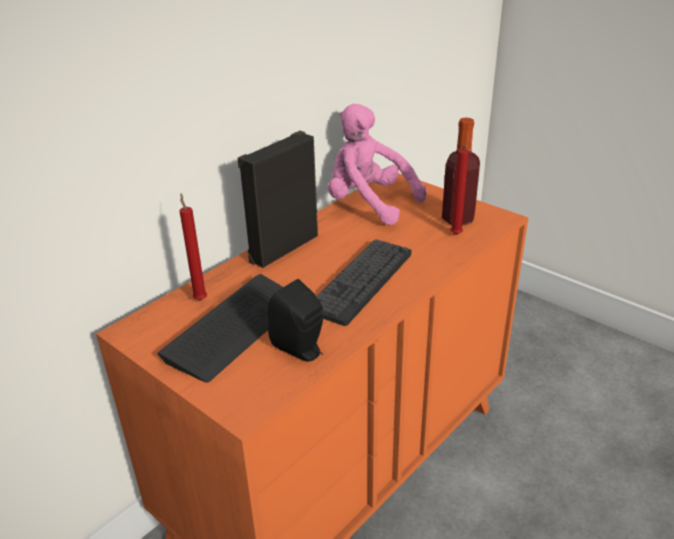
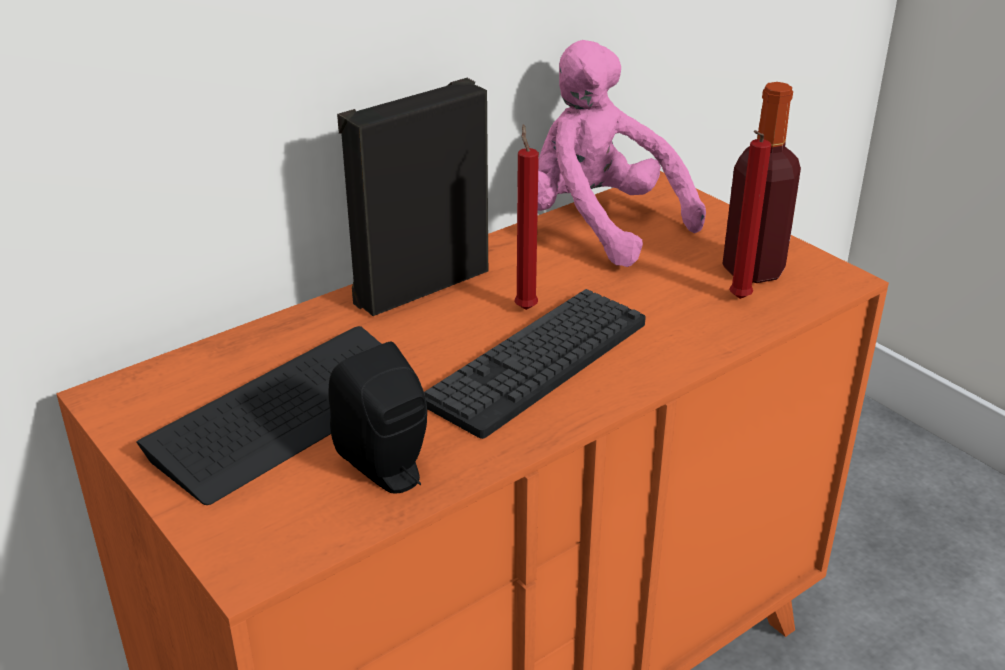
camera: 10 degrees right, 0 degrees up
(200, 299) = (248, 357): red candle -> red candle (525, 307)

